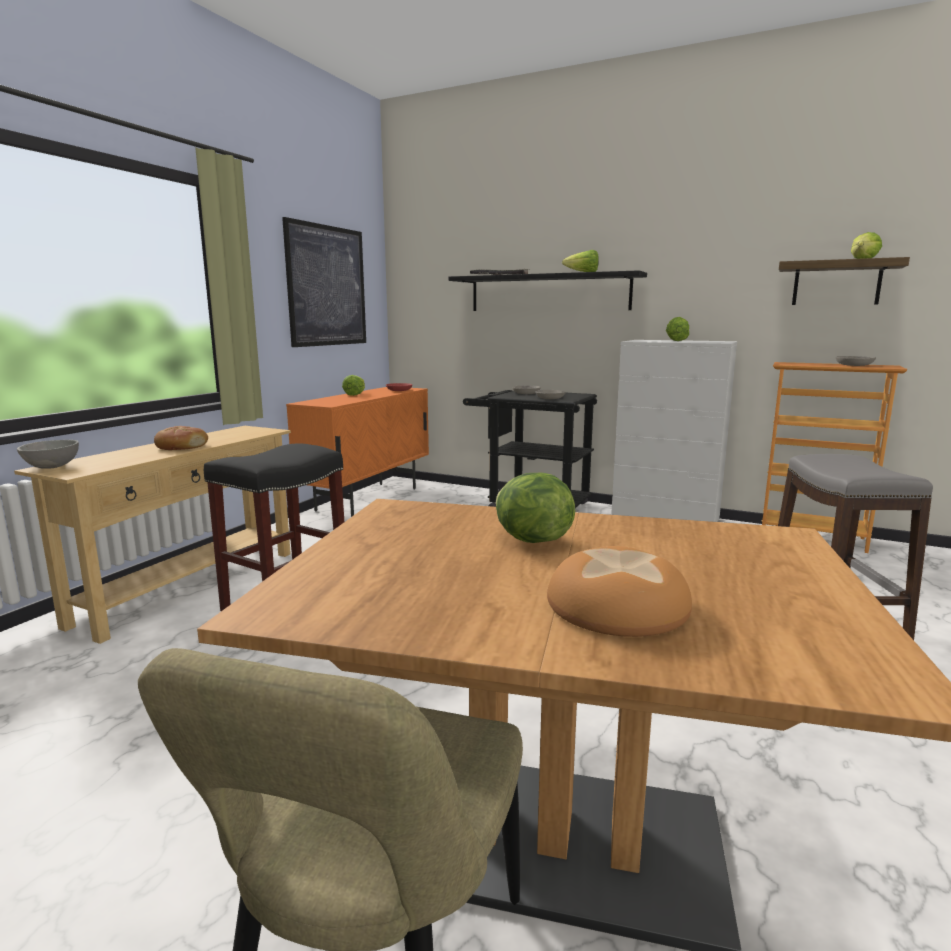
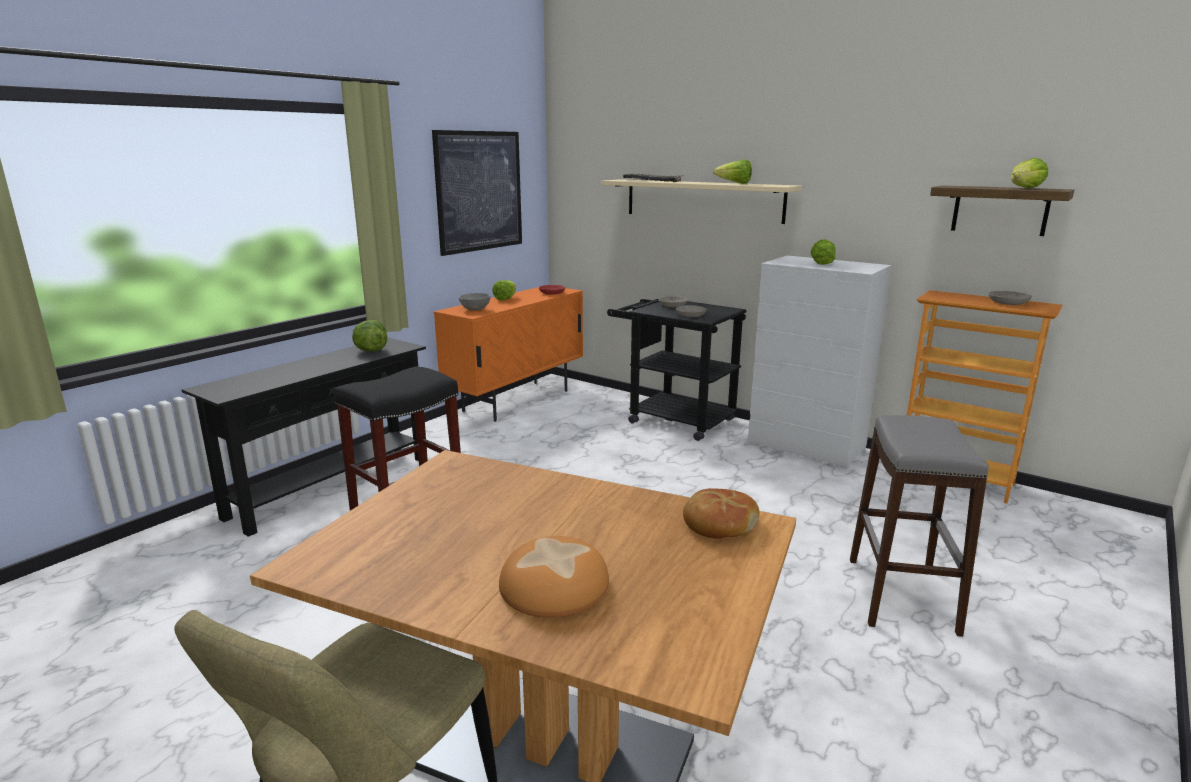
camera: 10 degrees right, 5 degrees up
(52, 467) = (210, 387): grey bowl -> grey bowl (475, 310)
(181, 447) = (321, 366): bread -> bread (719, 524)
(189, 586) = (331, 486): beige console table -> black console table
(531, 540) = (537, 510): lettuce -> lettuce (370, 350)
(548, 293) = (702, 200): black shelf -> beige shelf

